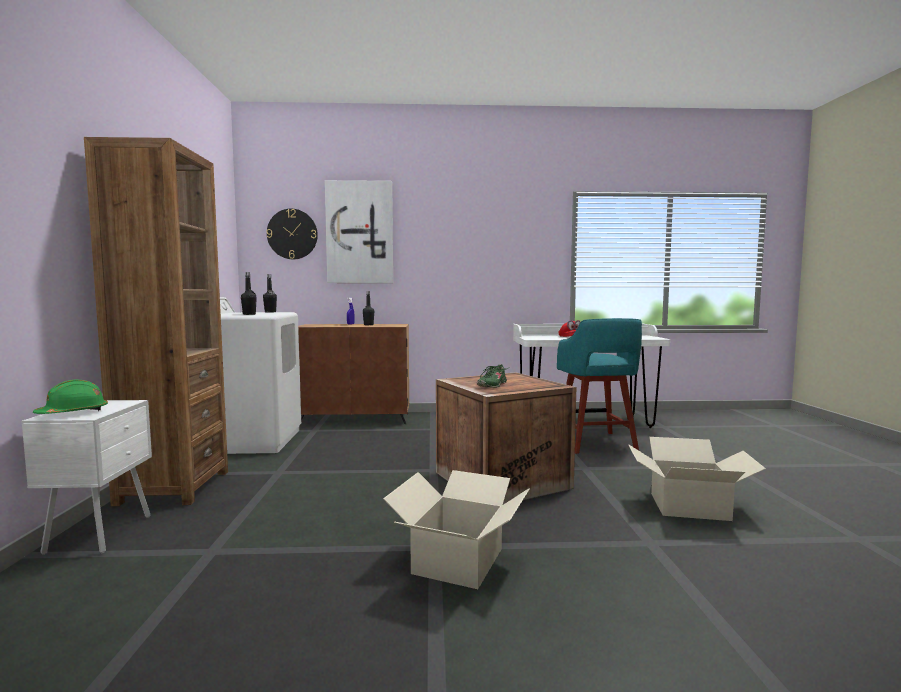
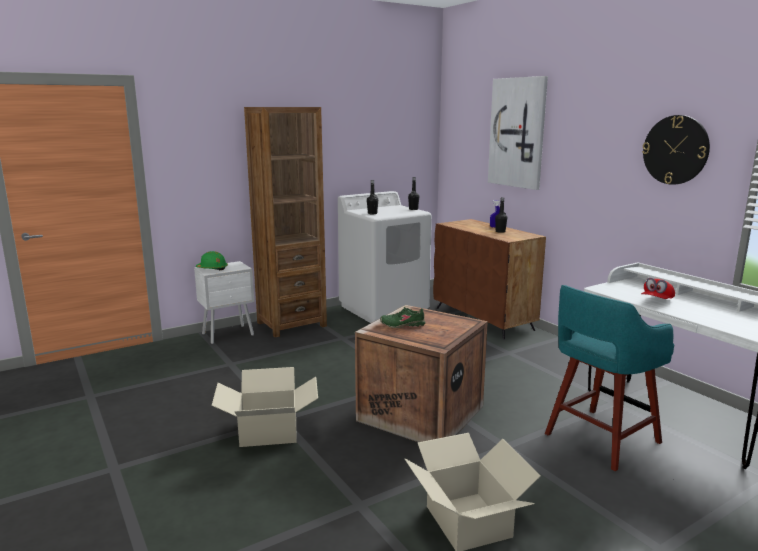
camera: 60 degrees right, 10 degrees up
(292, 234) = (471, 132): wall clock -> wall clock (675, 150)

